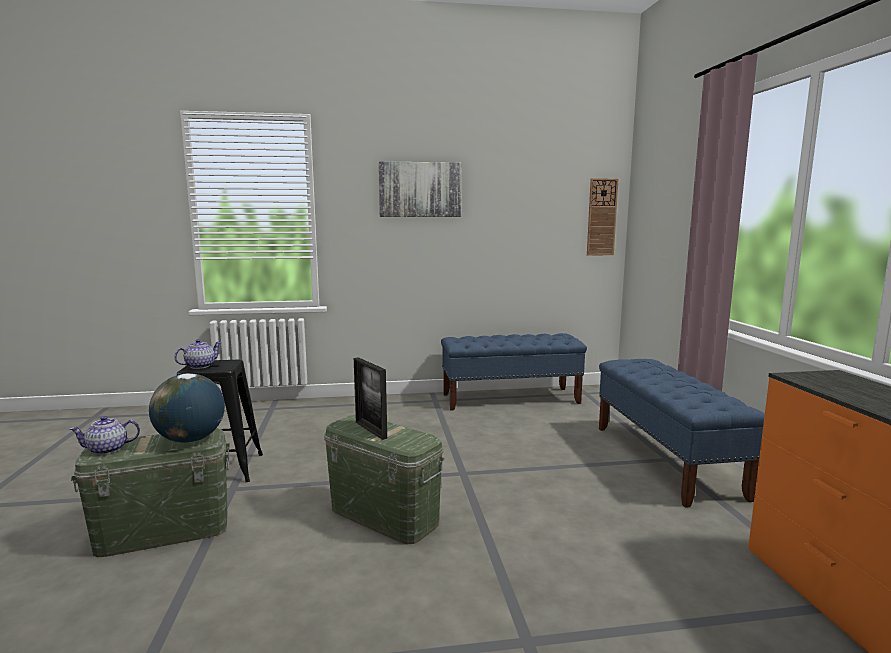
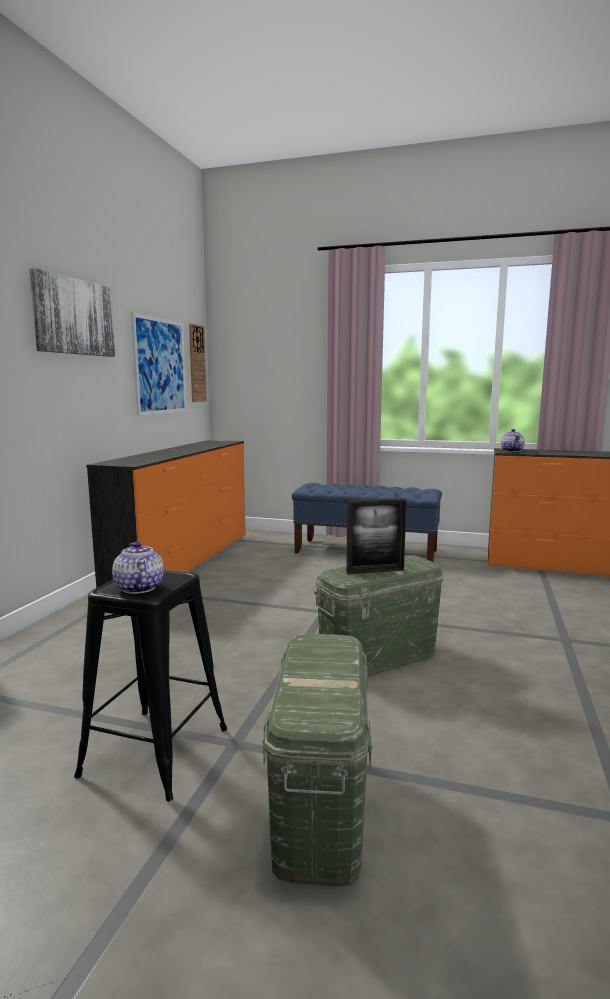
camera: 65 degrees left, 0 degrees up
(108, 449) = (322, 708): teapot -> teapot (512, 451)
(191, 439) = (330, 650): globe -> none
(510, 398) = (184, 561): blue bench -> orange dresser
(533, 222) = (160, 366): none -> picture

